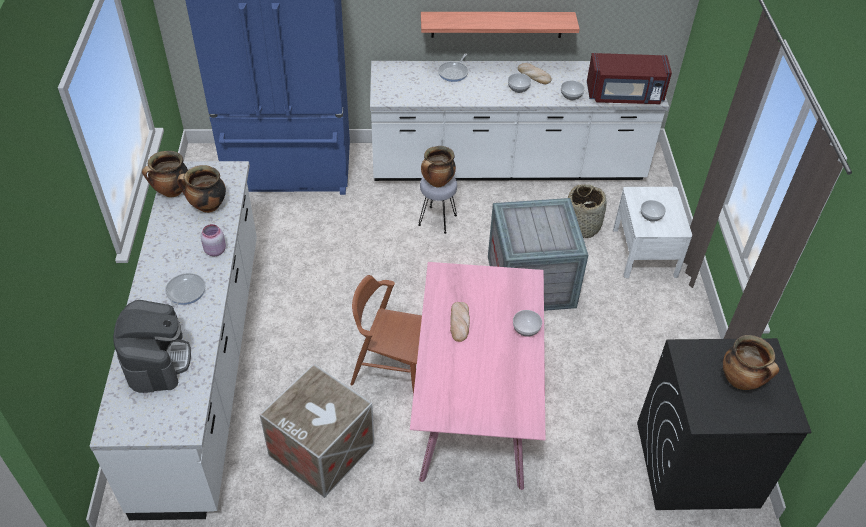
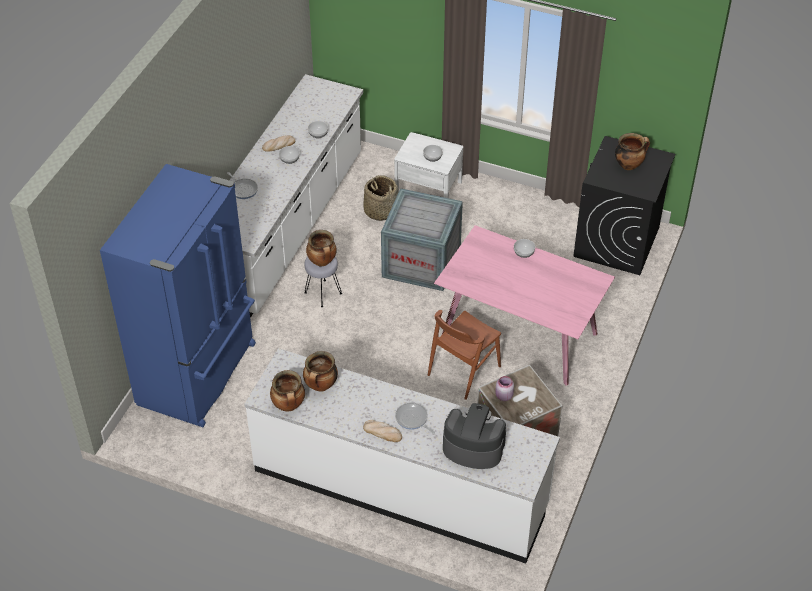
camera: 65 degrees left, 0 degrees up
(215, 250) = (375, 391): pink jar -> pink jar (503, 396)
(459, 323) = (501, 284): bread -> bread (383, 432)
(497, 24) = (237, 132): shelf -> none
(625, 95) = (336, 106): red microwave -> none

